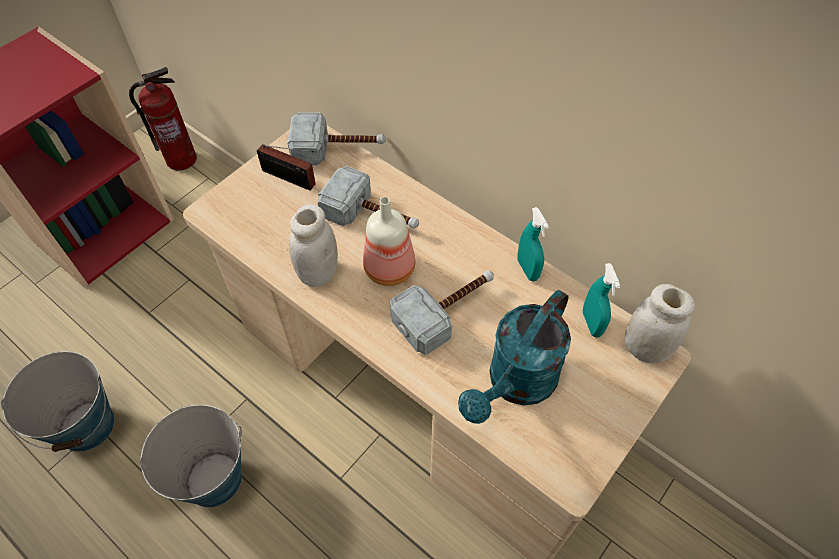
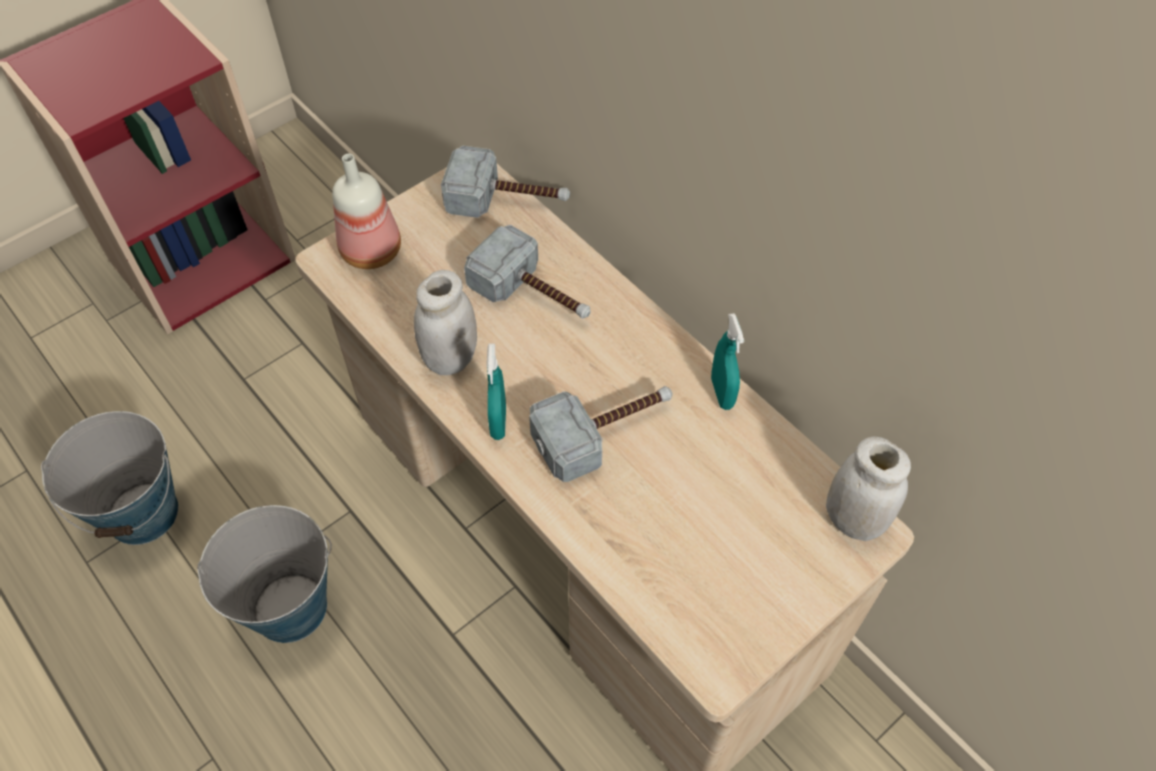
camera: 10 degrees right, 0 degrees up
(181, 159) = (319, 180): fire extinguisher -> none
(291, 179) = (439, 232): radio -> none
(389, 267) = (542, 364): bottle -> bottle (372, 249)
(515, 384) = (673, 538): turquoise watering can -> none
(591, 323) = (790, 476): turquoise spray bottle -> turquoise spray bottle (498, 422)

